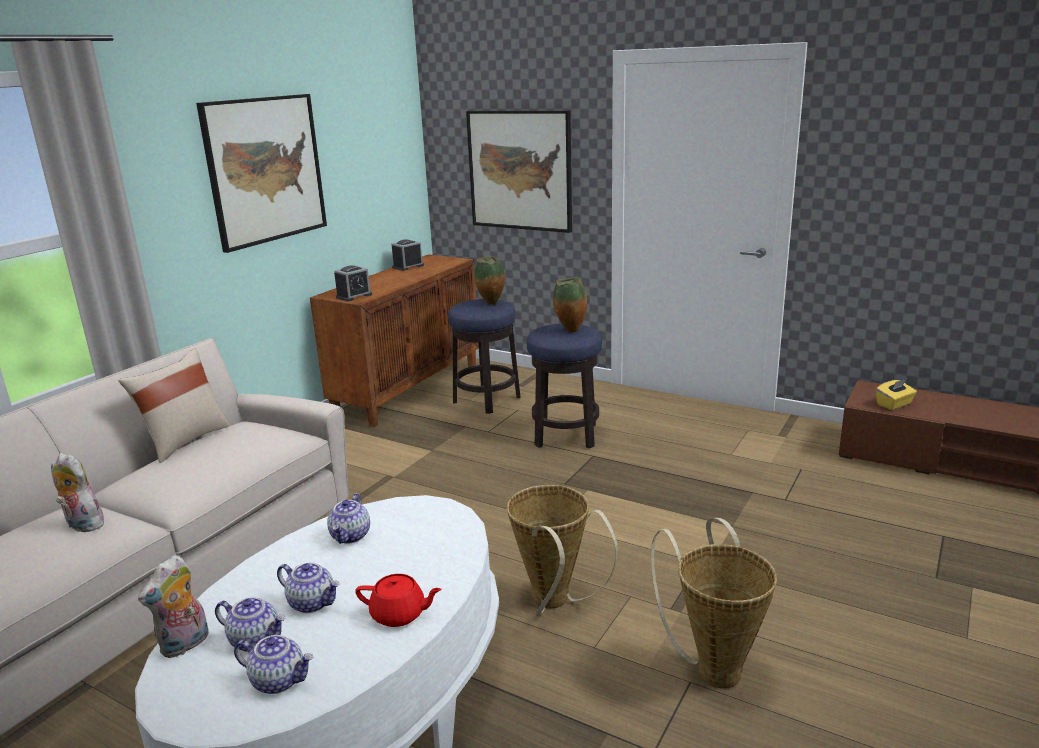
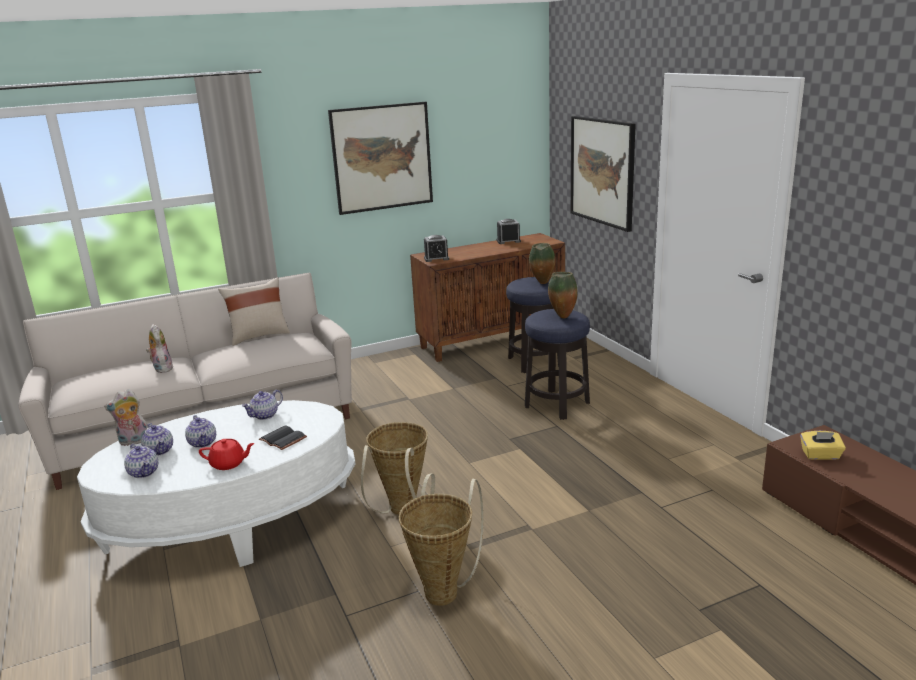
camera: 35 degrees right, 0 degrees up
(399, 614) = (228, 464): red teapot -> red teapot turned 45 degrees counterclockwise
(428, 554) = (284, 439): none -> black book

